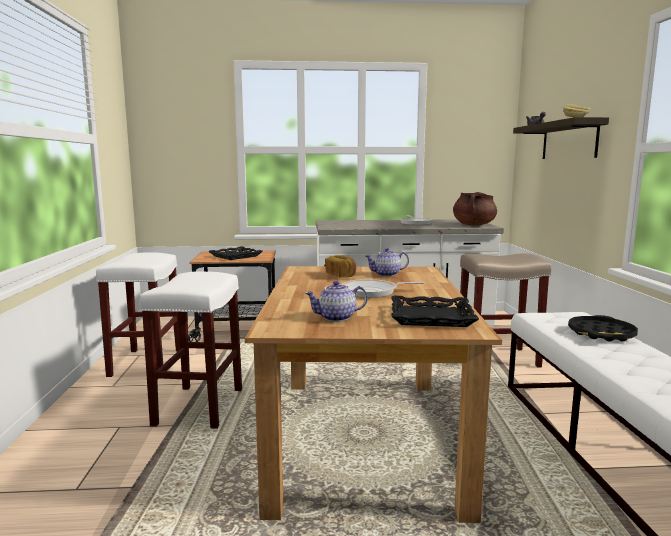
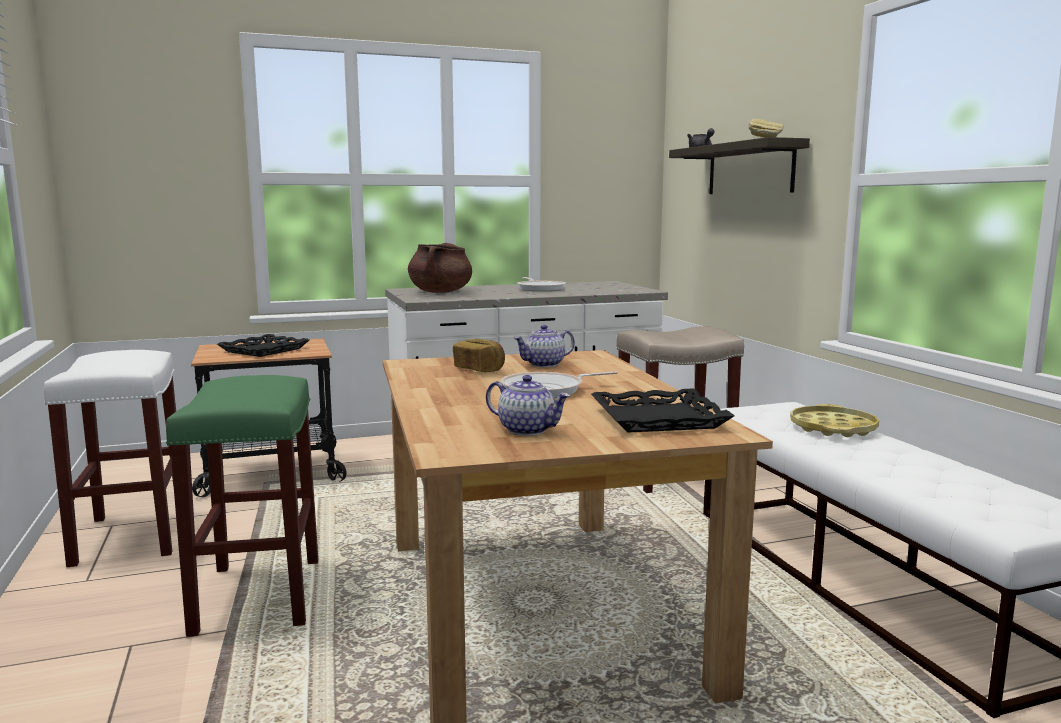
camera: 15 degrees left, 0 degrees up
(199, 406) = (257, 594): white stool -> green stool
(336, 318) = (528, 430): teapot -> teapot turned 120 degrees counterclockwise
(473, 225) = (624, 289): brown cooking pot -> brown cooking pot (440, 292)
(601, 334) = (833, 428): black tray -> yellow tray

